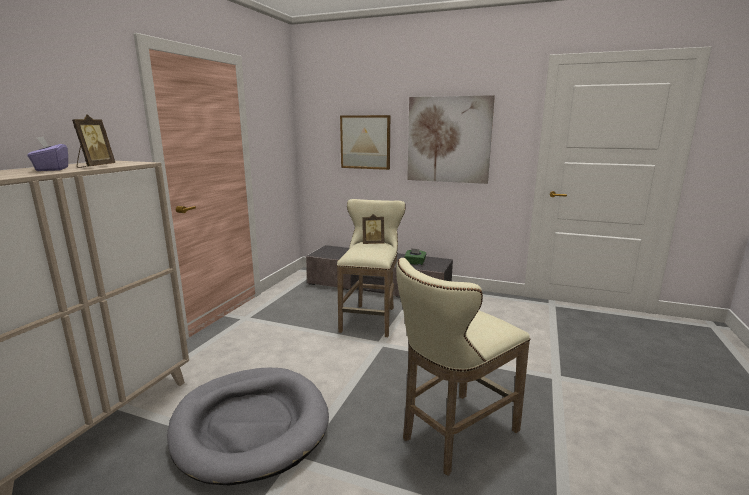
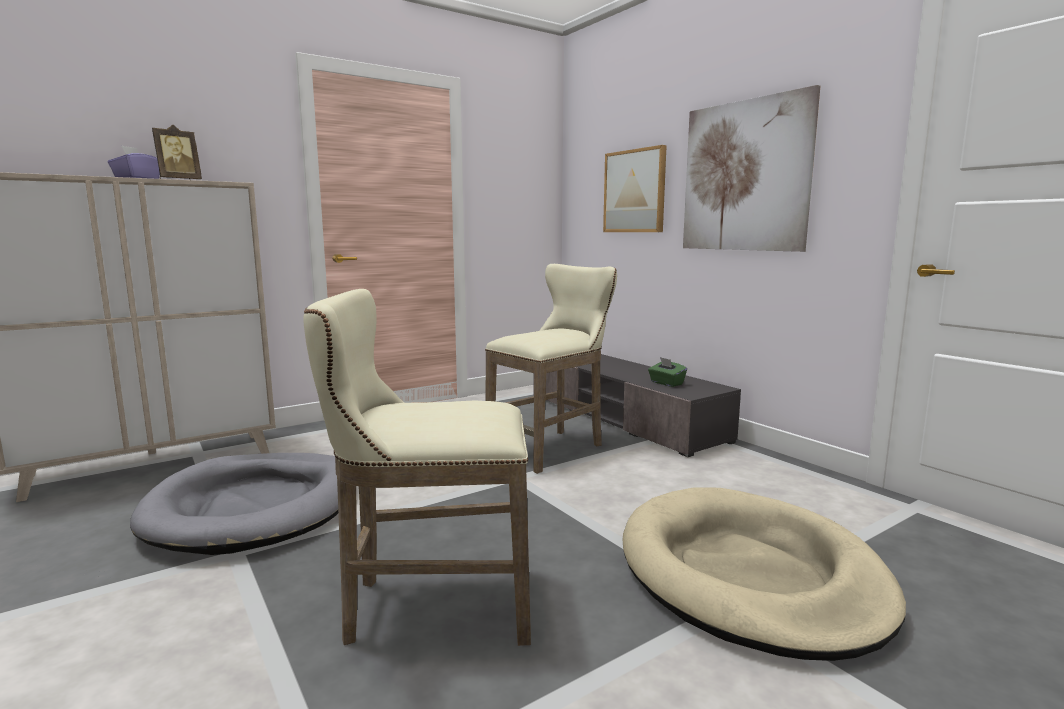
camera: 35 degrees right, 5 degrees down
(373, 243) = (561, 330): picture frame -> none
(544, 358) = (749, 575): none -> beige dog bed

